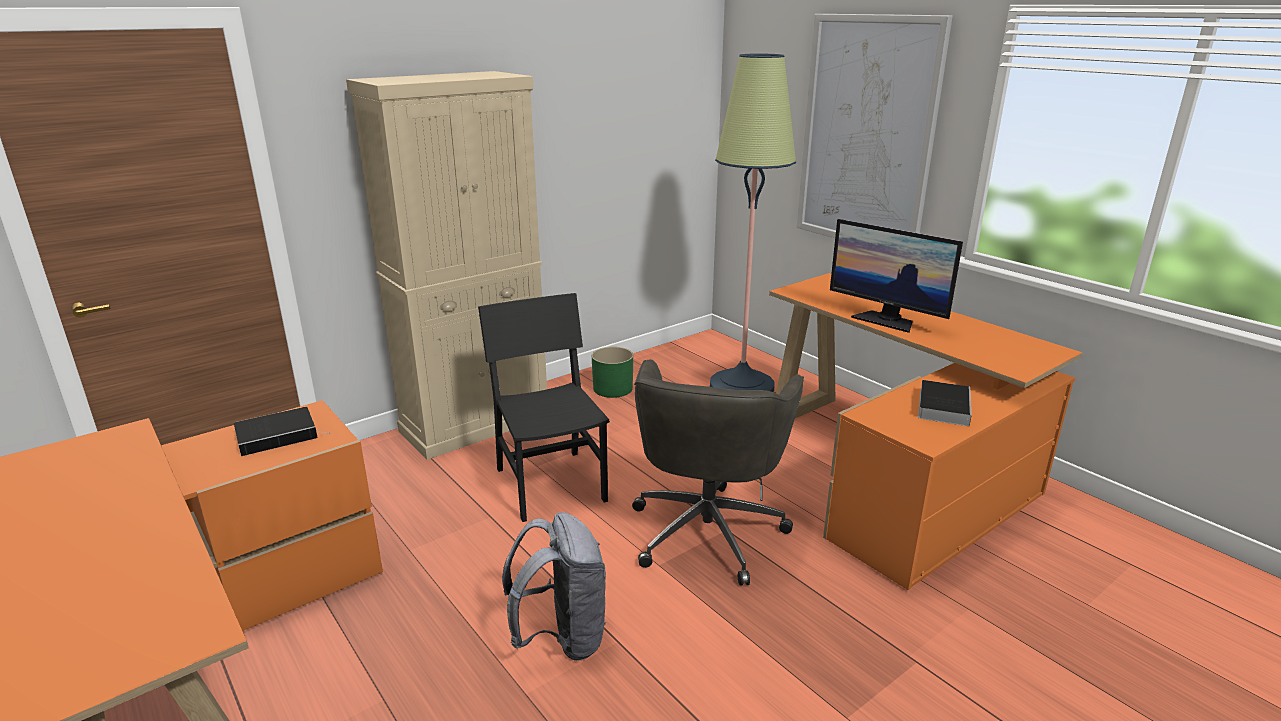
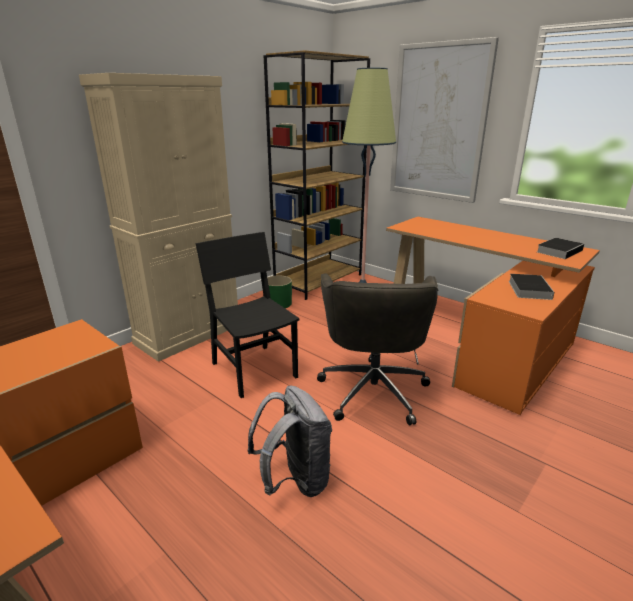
camera: 10 degrees left, 0 degrees up
(279, 435) = (50, 347): book -> book (559, 251)
(684, 356) = (319, 281): none -> brown bookcase
(886, 320) = (470, 239): monitor -> none

